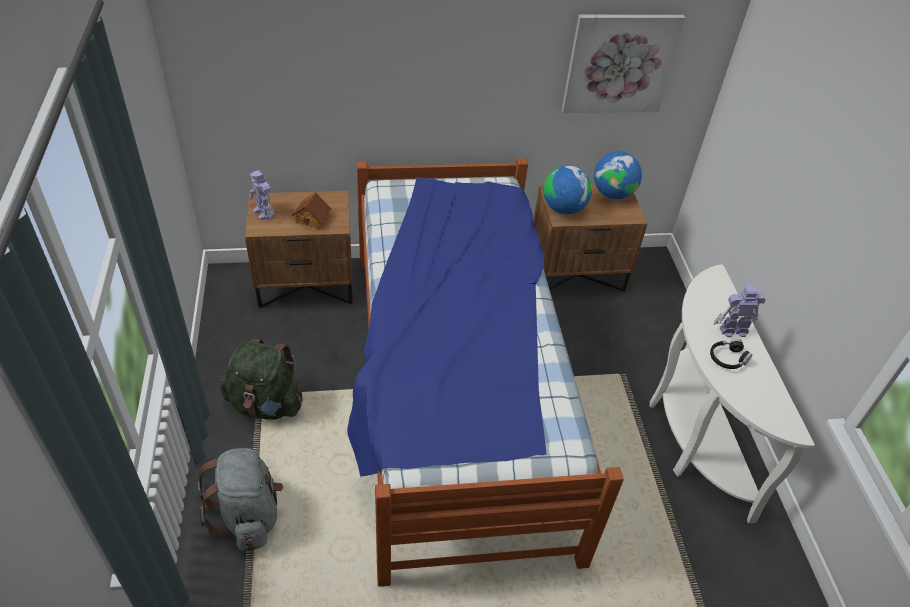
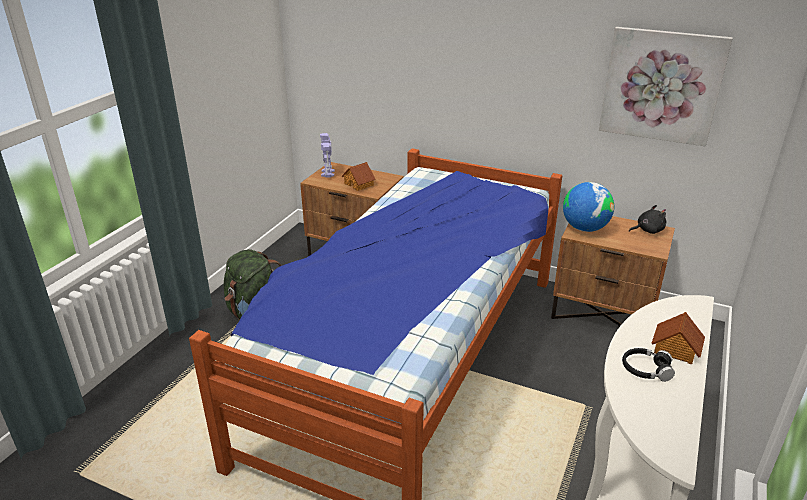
camera: 35 degrees right, 15 degrees down
(248, 515) = (175, 379): grey backpack -> none
(612, 194) = (647, 230): globe -> black plush toy
(732, 330) = (675, 349): toy robot -> toy house

